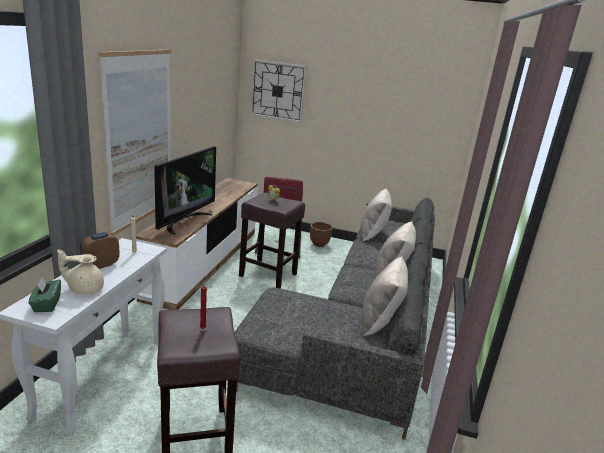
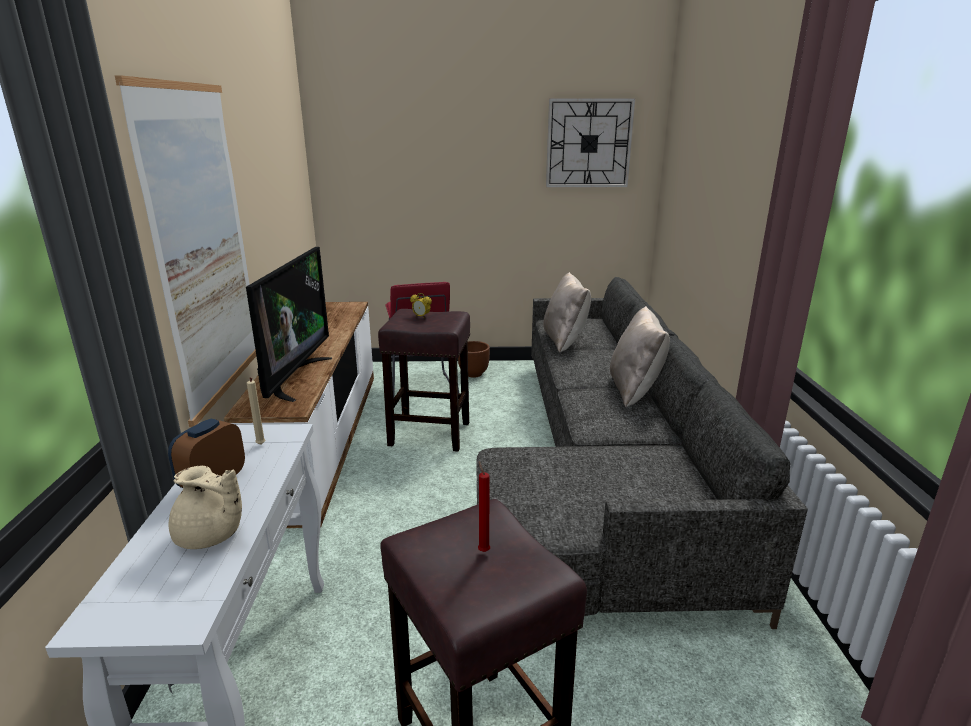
camera: 15 degrees left, 0 degrees up
(46, 304) = (149, 594): green tissue box -> none
(85, 288) = (210, 537): beige teapot -> beige teapot turned 135 degrees counterclockwise
(277, 91) = (371, 156): wall clock -> wall clock (589, 143)
(380, 322) = (675, 460): beige pillow -> none

